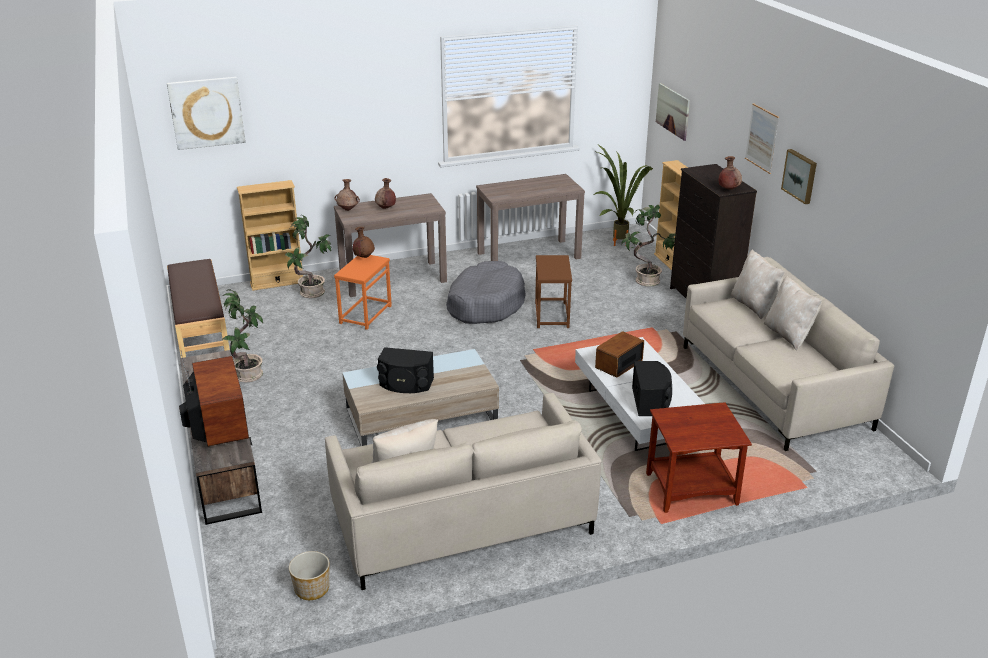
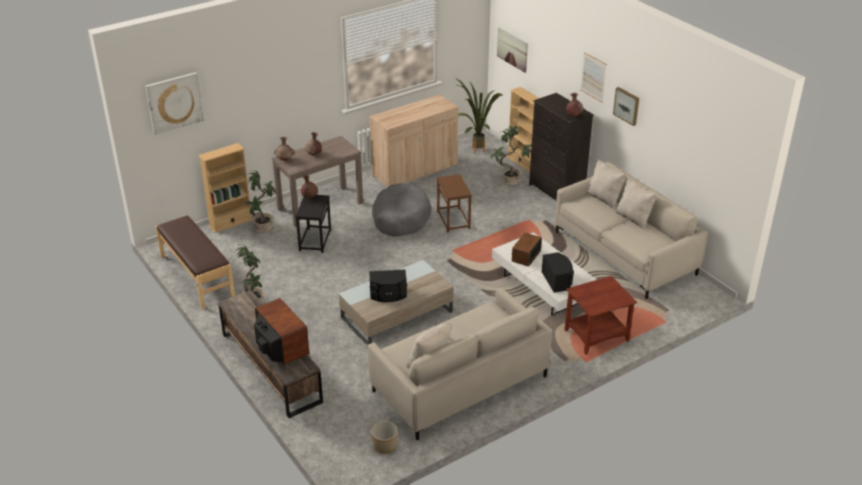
camera: 15 degrees left, 5 degrees up
(365, 314) = (314, 240): orange side table -> black side table
(529, 255) = (415, 171): brown console table -> beige cabinet

